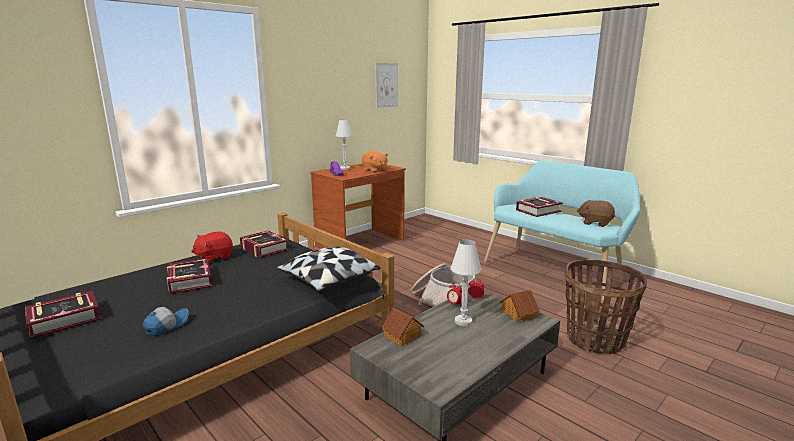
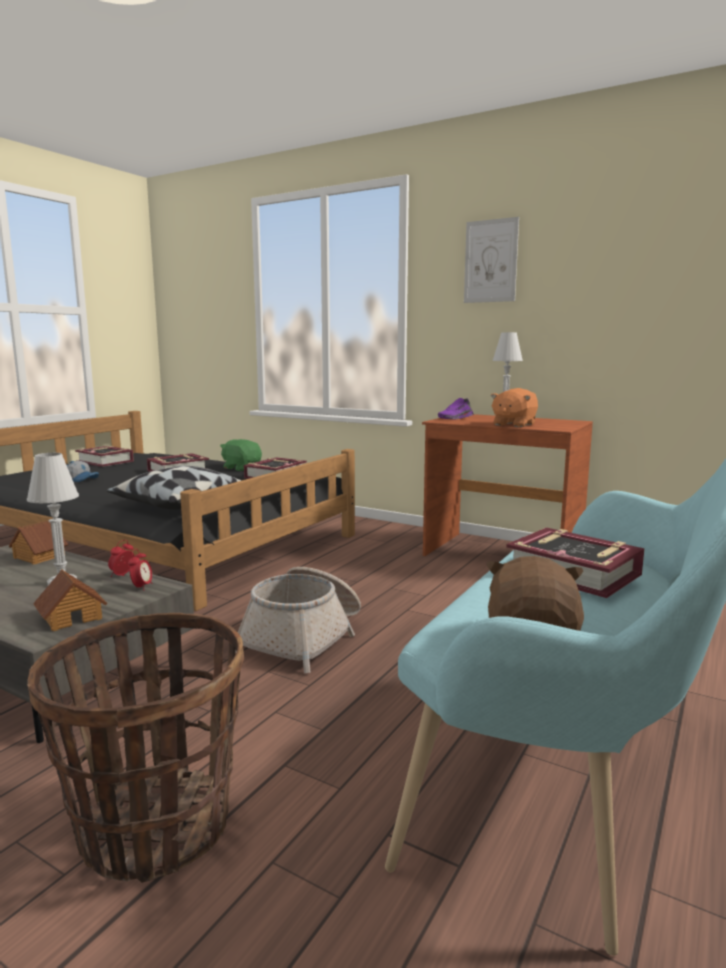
camera: 75 degrees right, 5 degrees down
(214, 257) = (241, 468): red plush toy -> green plush toy
(386, 85) = (658, 269): picture -> picture (490, 261)

